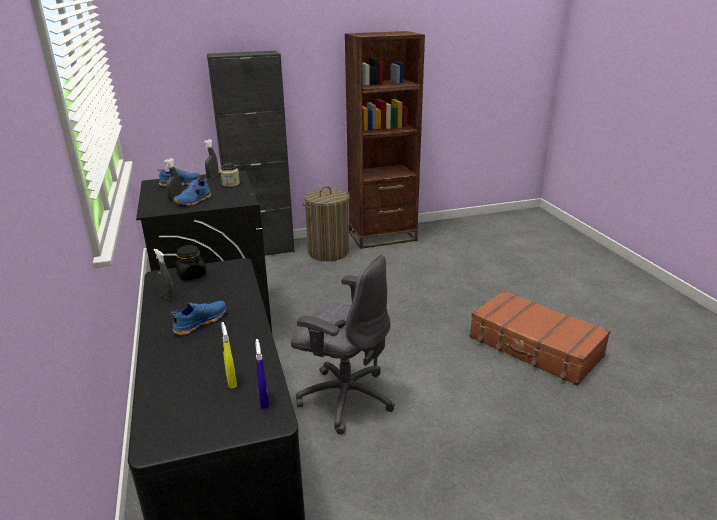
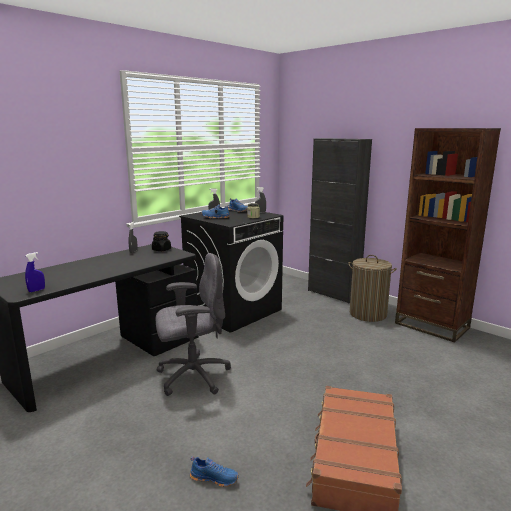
camera: 60 degrees right, 10 degrees down
(199, 322) = (110, 262): blue shoe -> blue shoe (214, 478)
(231, 381) = (54, 281): yellow spray bottle -> none
(345, 397) = (192, 376): grey office chair -> grey office chair turned 105 degrees counterclockwise

